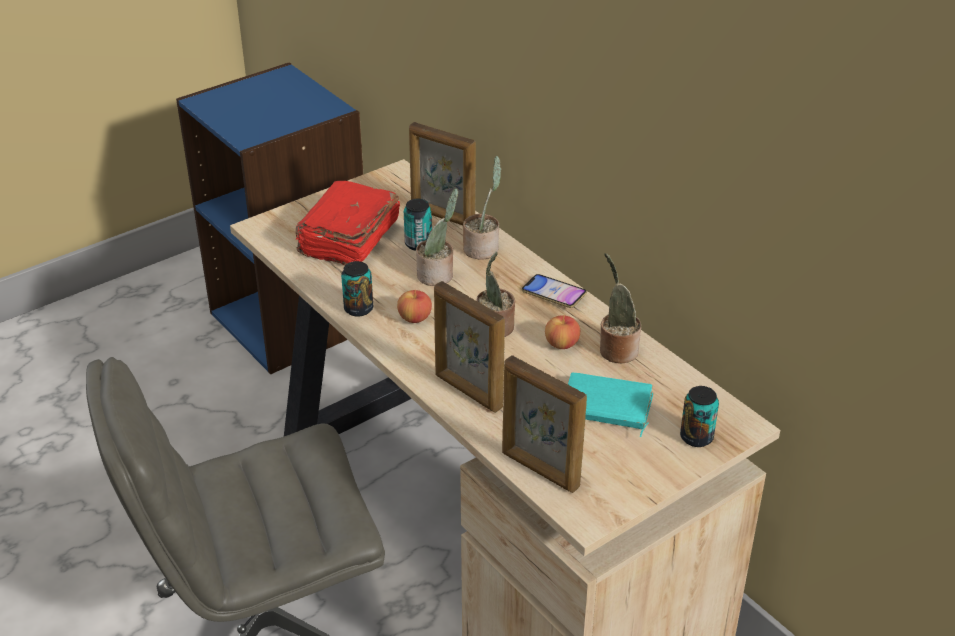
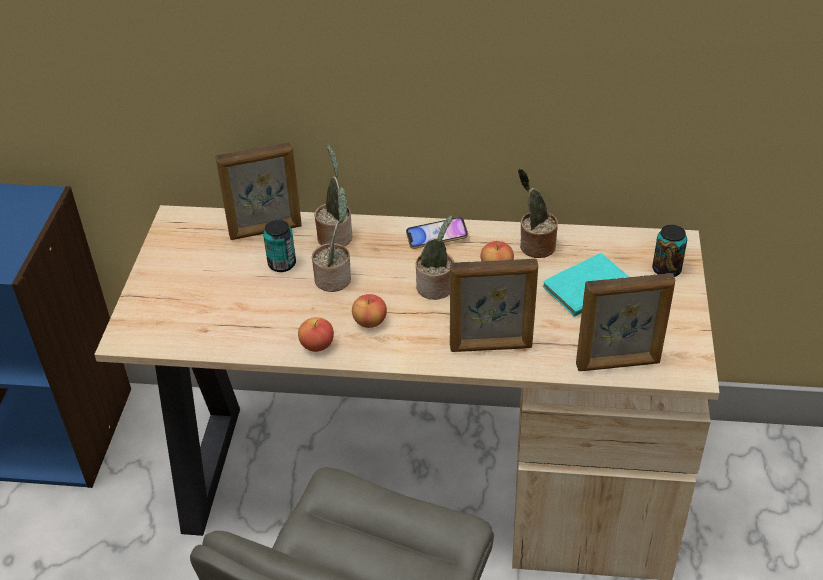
camera: 45 degrees left, 5 degrees up
(348, 240) = (220, 298): red book -> none
(358, 309) = (317, 345): can -> apple

